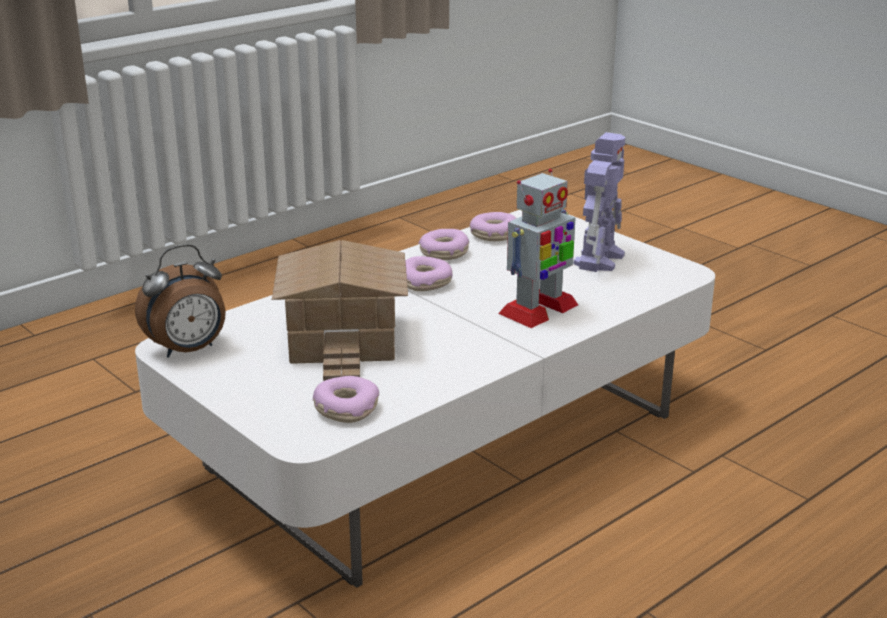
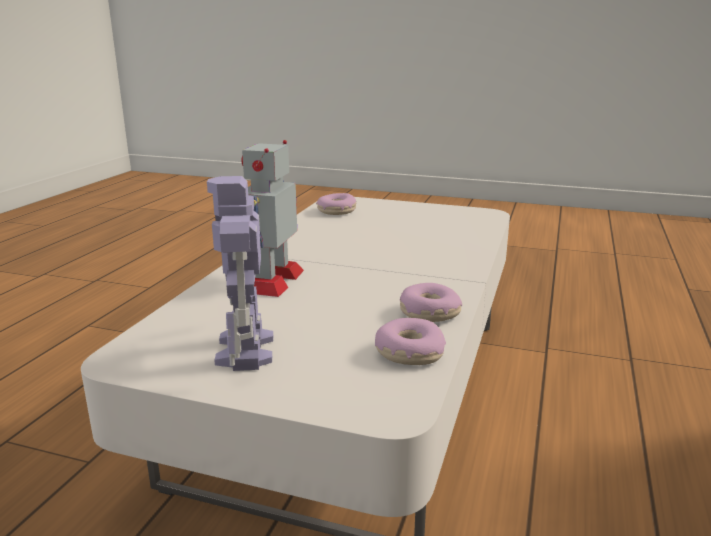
camera: 150 degrees right, 5 degrees down
(188, 350) = (472, 214): alarm clock -> none
(340, 338) = (397, 235): toy house -> none
(425, 282) = (399, 281): donut -> none

